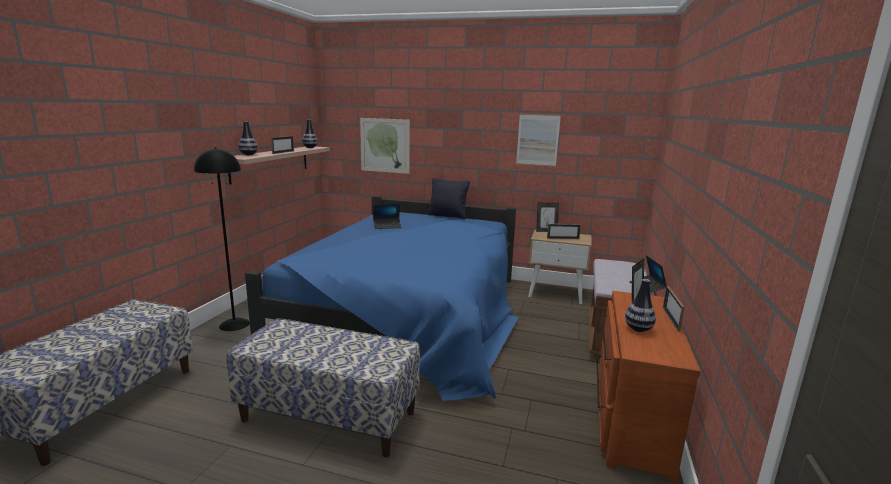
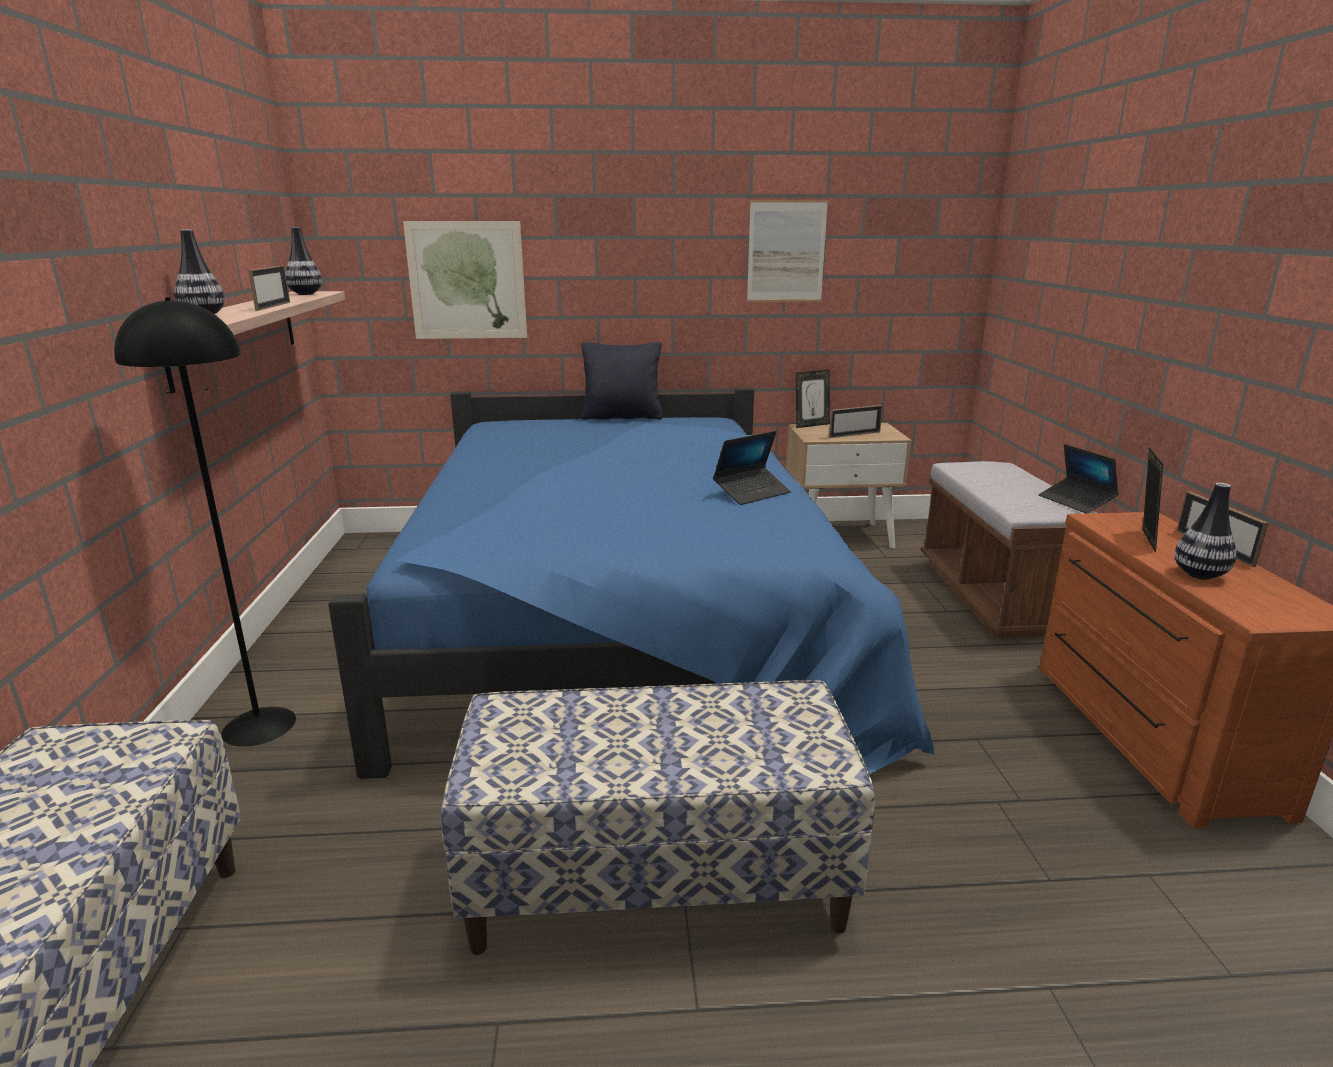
camera: 20 degrees left, 5 degrees up
(387, 226) = (535, 451): laptop -> laptop (752, 493)

